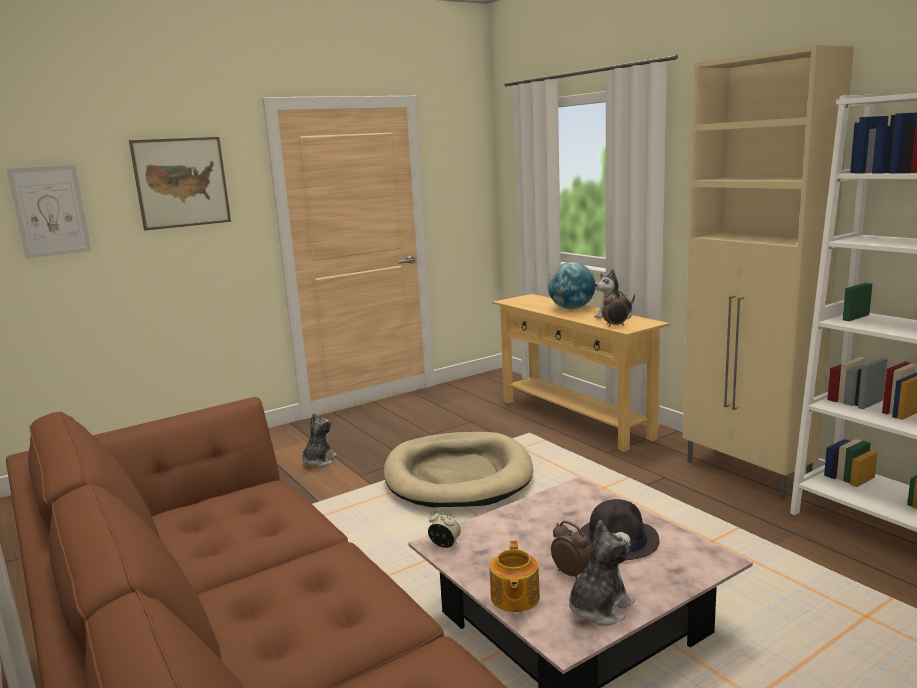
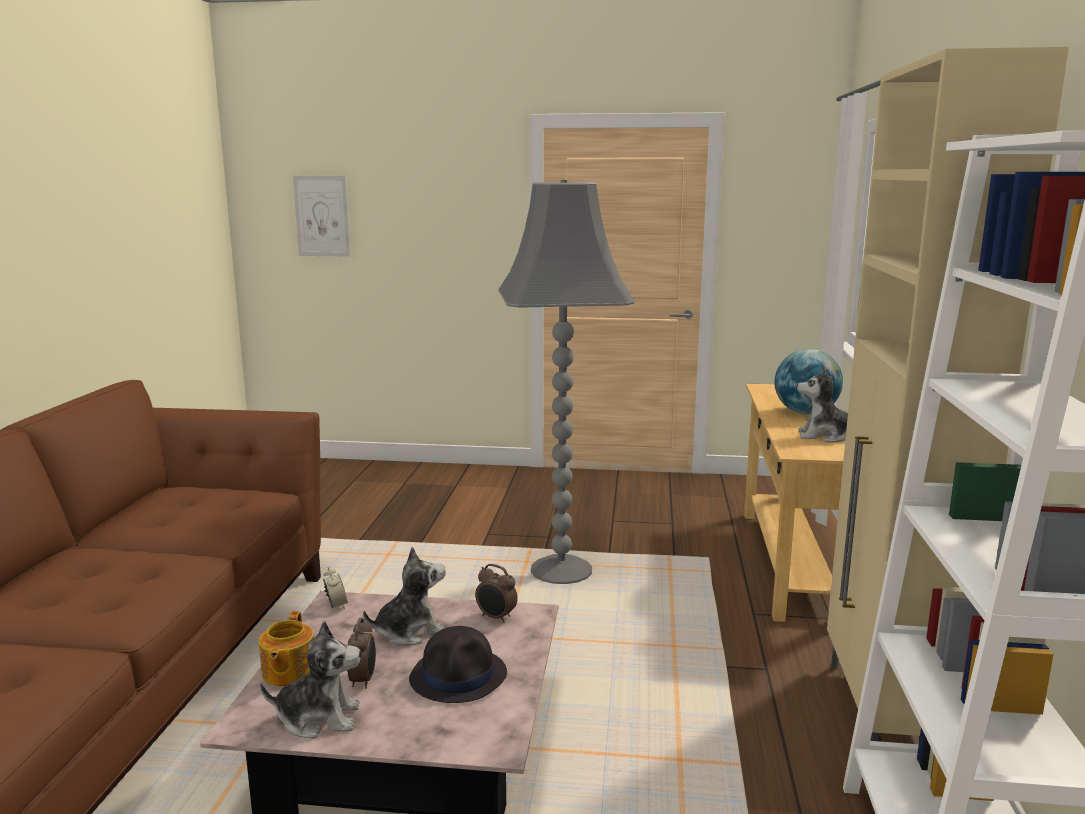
camera: 40 degrees right, 0 degrees up
(181, 182) = (436, 199): picture -> none
(318, 461) = (479, 508): plush toy -> plush toy (409, 631)
(458, 475) = (562, 569): beige dog bed -> grey floor lamp
(514, 598) = (288, 672): teapot -> teapot turned 45 degrees counterclockwise
(615, 325) = (795, 445): alarm clock -> alarm clock (496, 618)

